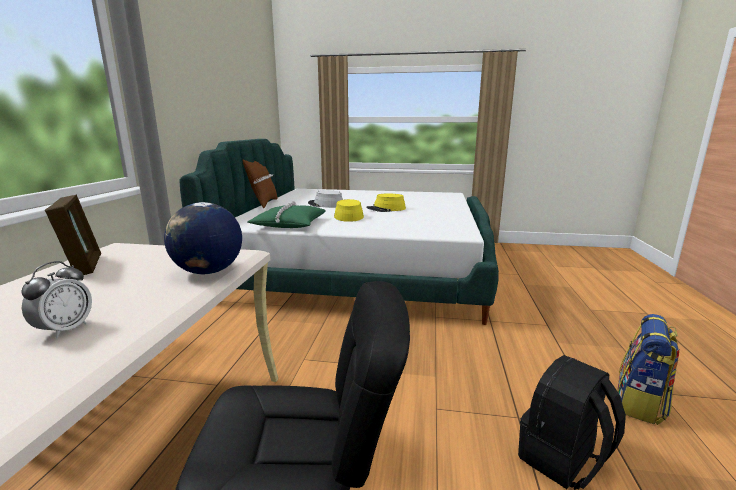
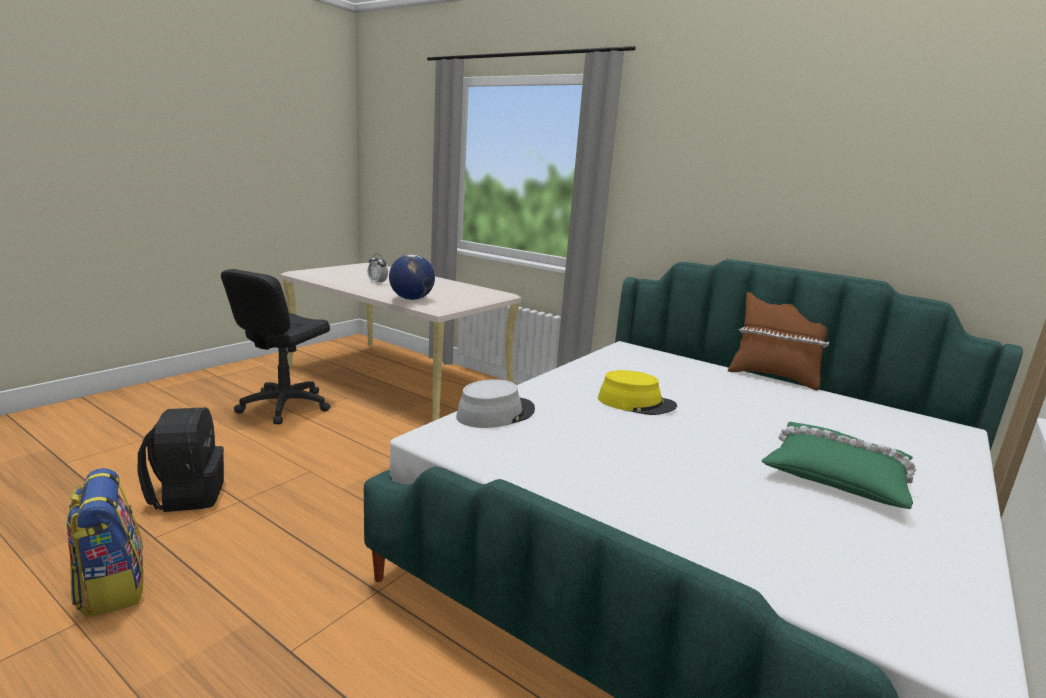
camera: 115 degrees right, 0 degrees up
(83, 266) = (466, 288): picture frame -> none
(289, 224) = (610, 366): green pillow -> green pillow (836, 474)
(325, 204) = (749, 410): grey hat -> grey hat (495, 413)
(386, 209) = (683, 445): yellow hat -> none

